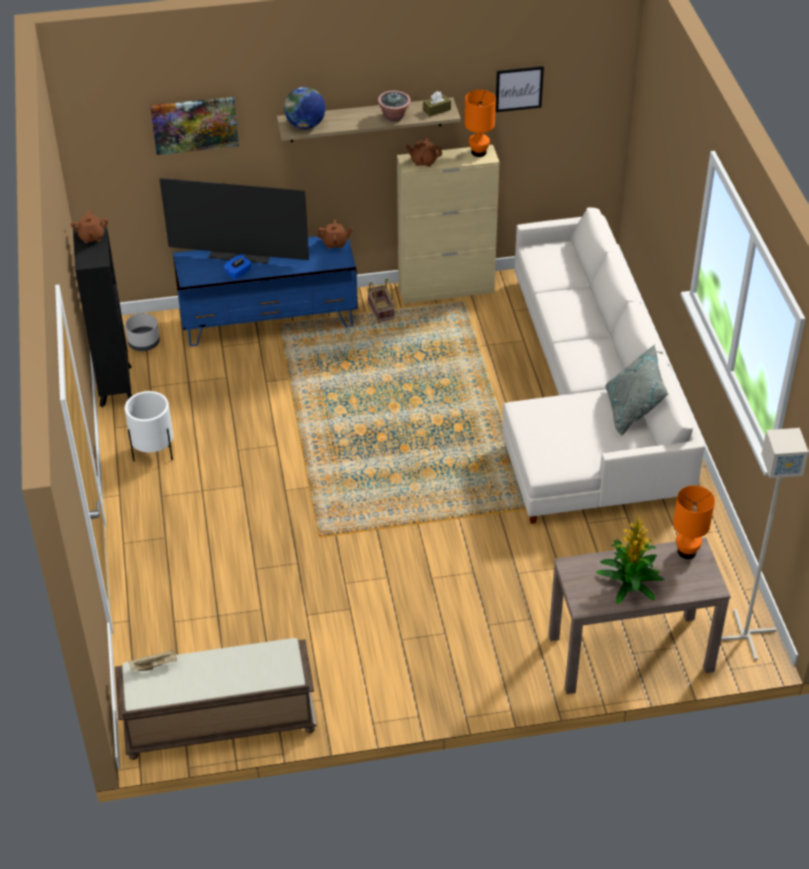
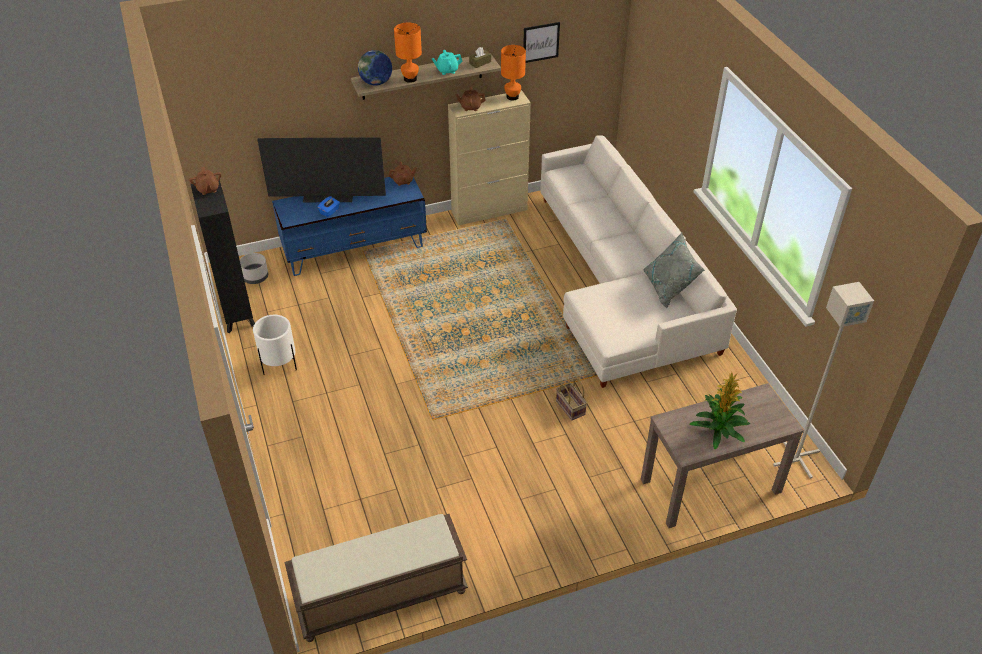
camera: 10 degrees left, 0 degrees up
(154, 665) = (321, 556): beige tray -> none
(194, 124) = (283, 90): picture -> none
(382, 311) = (443, 233): basket -> basket (571, 408)
(394, 116) = (447, 70): potted plant -> turquoise teapot
(686, 551) = (756, 397): orange table lamp -> orange table lamp (410, 79)

